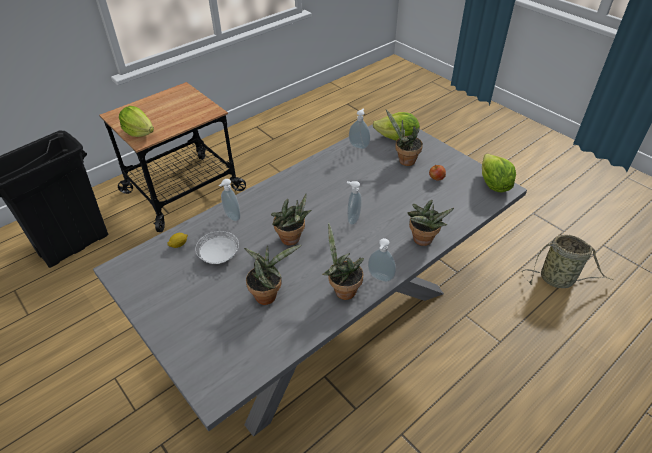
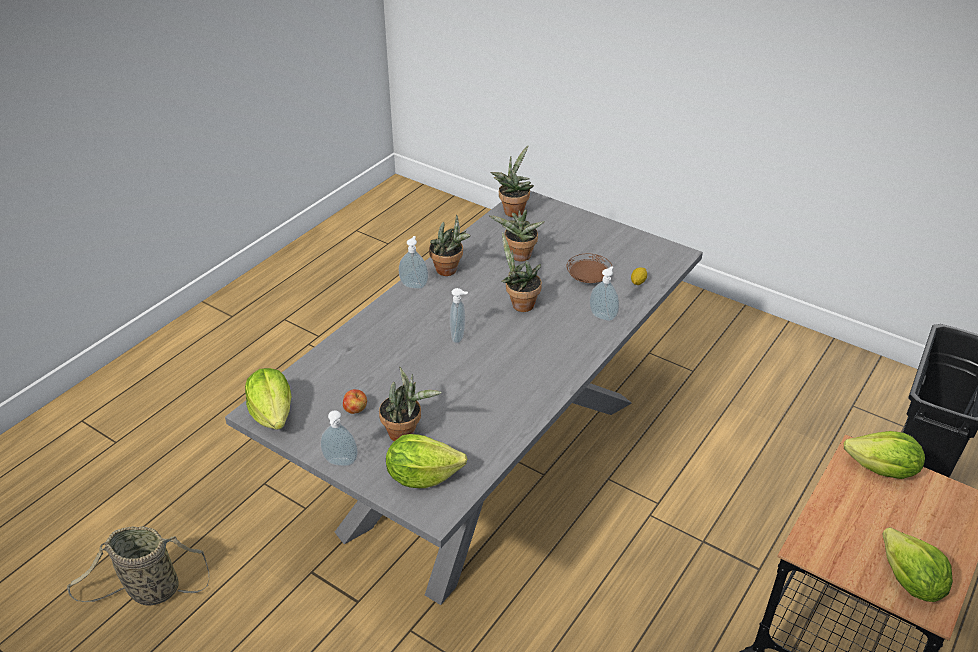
camera: 165 degrees right, 5 degrees down
(181, 96) = (909, 582): none -> lettuce
(219, 255) = (588, 279): white plate -> brown plate
(359, 146) = (482, 449): soap dispenser -> soap dispenser (340, 463)
(422, 241) = (372, 325): potted plant -> potted plant (513, 210)

